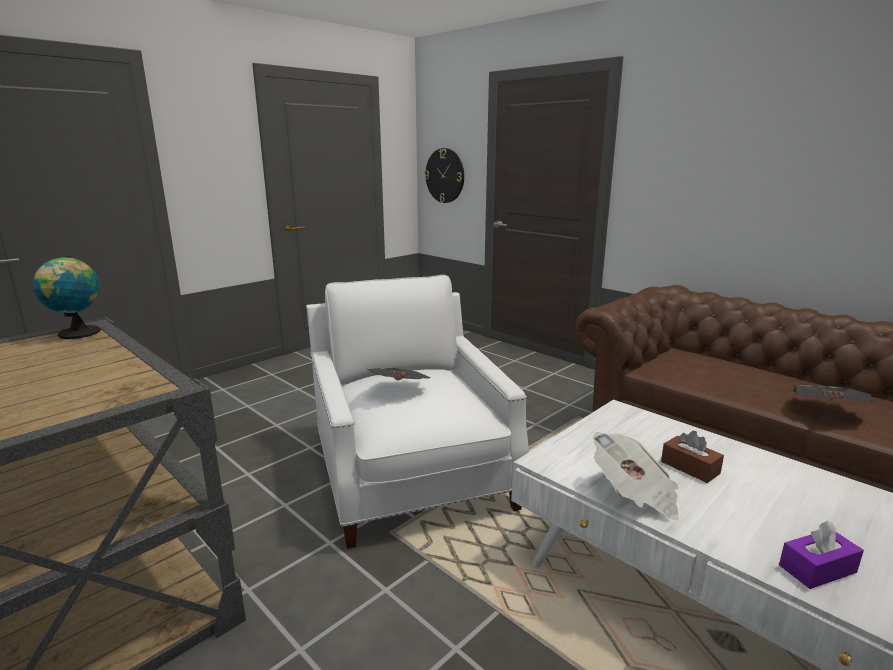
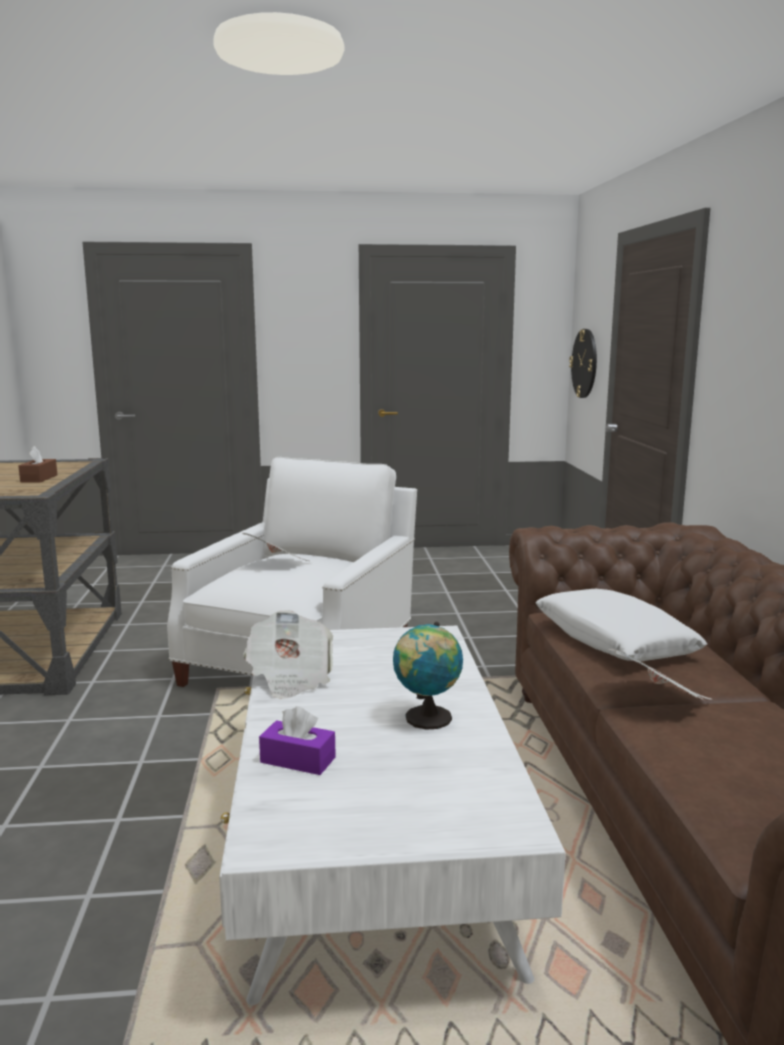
camera: 40 degrees right, 5 degrees down
(78, 334) = (71, 463): globe -> globe (426, 719)
(690, 467) = (382, 682): brown tissue box -> brown tissue box (39, 478)
(715, 378) = (614, 640): none -> white pillow

